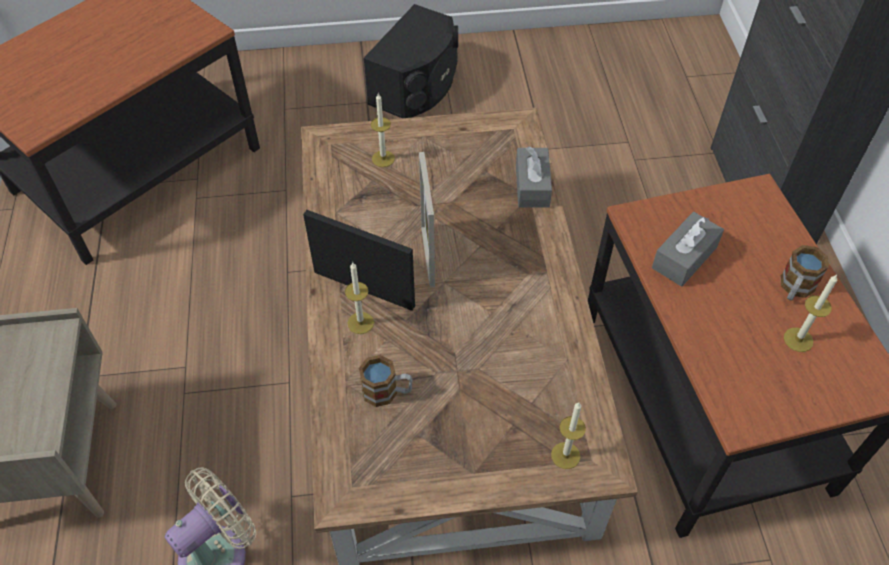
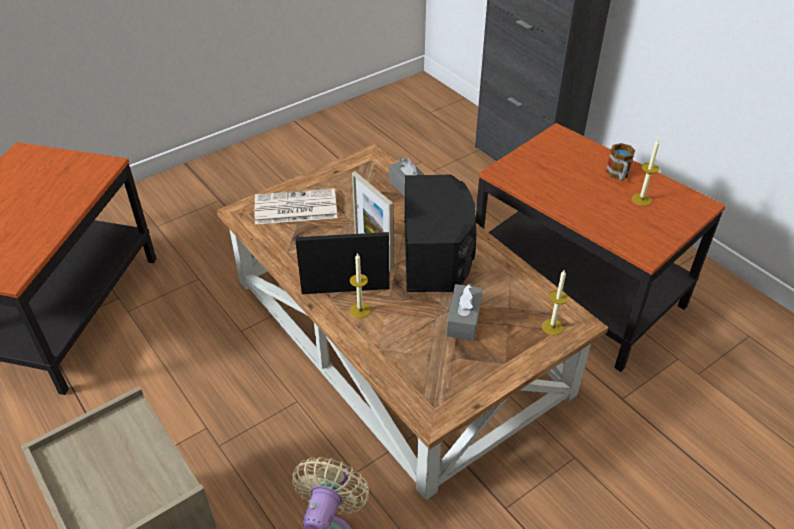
camera: 30 degrees left, 10 degrees down
(383, 158) = (294, 208): candle -> newspaper
(387, 392) = (412, 342): mug -> none
(417, 86) = (250, 177): black speaker -> black speaker (437, 255)
(684, 257) = (546, 182): grey tissue box -> grey tissue box (463, 319)

